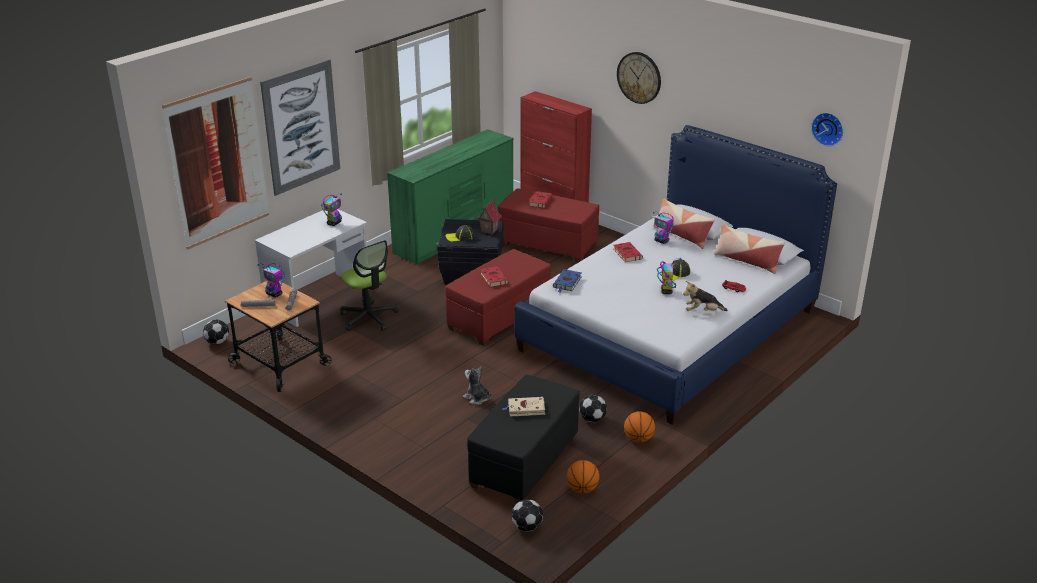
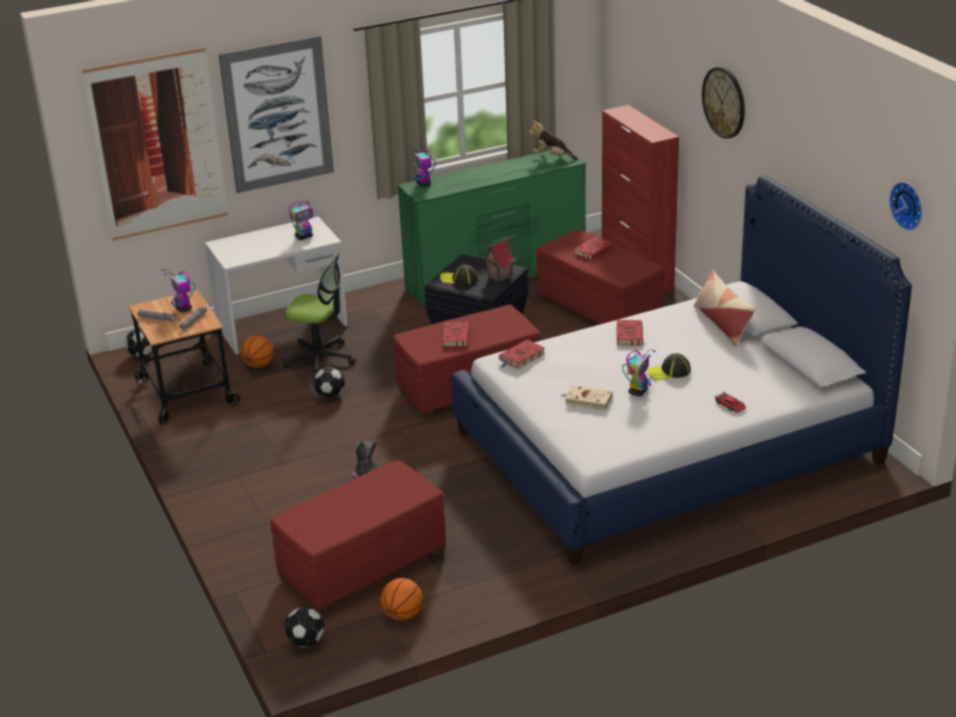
camera: 25 degrees right, 0 degrees up
(368, 318) = (320, 359): office chair -> office chair turned 60 degrees counterclockwise
(524, 461) = (362, 566): black ottoman -> red ottoman
(525, 409) = (361, 499): beige book -> beige book (587, 400)
(567, 283) = (521, 357): blue book -> red book
(592, 419) = (480, 535): football -> football (330, 395)
(638, 439) = (517, 573): basketball -> basketball (258, 365)
(662, 241) = (689, 327): toy robot -> toy robot (423, 184)
(702, 311) = (661, 427): plush toy -> plush toy (552, 157)
(746, 261) = (780, 373): pillow -> none

